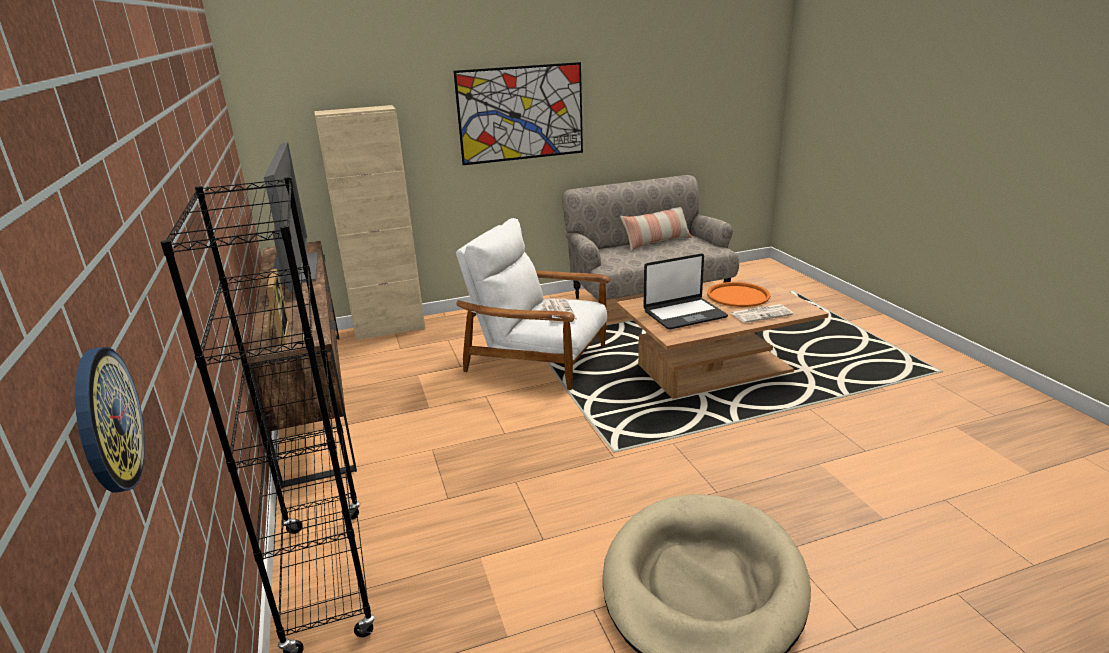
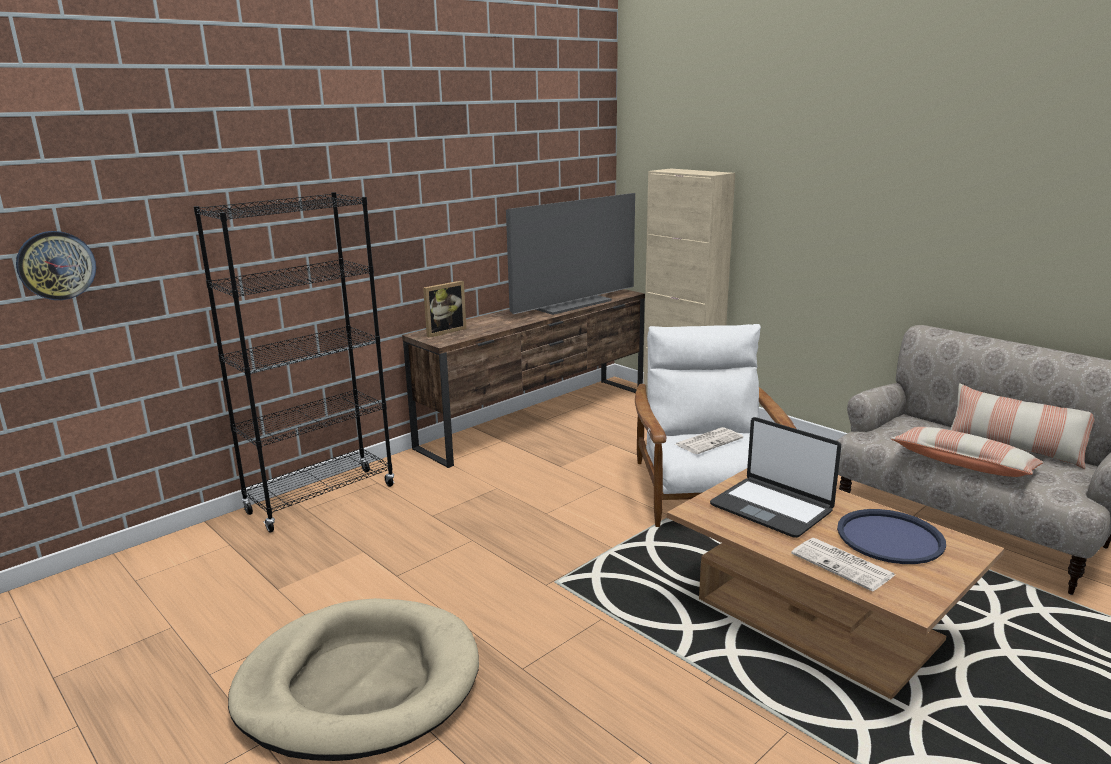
camera: 65 degrees right, 5 degrees down
(521, 113) = (877, 207): picture -> none
(665, 257) = (963, 464): none -> pillow
(738, 295) = (890, 537): orange tray -> blue tray

